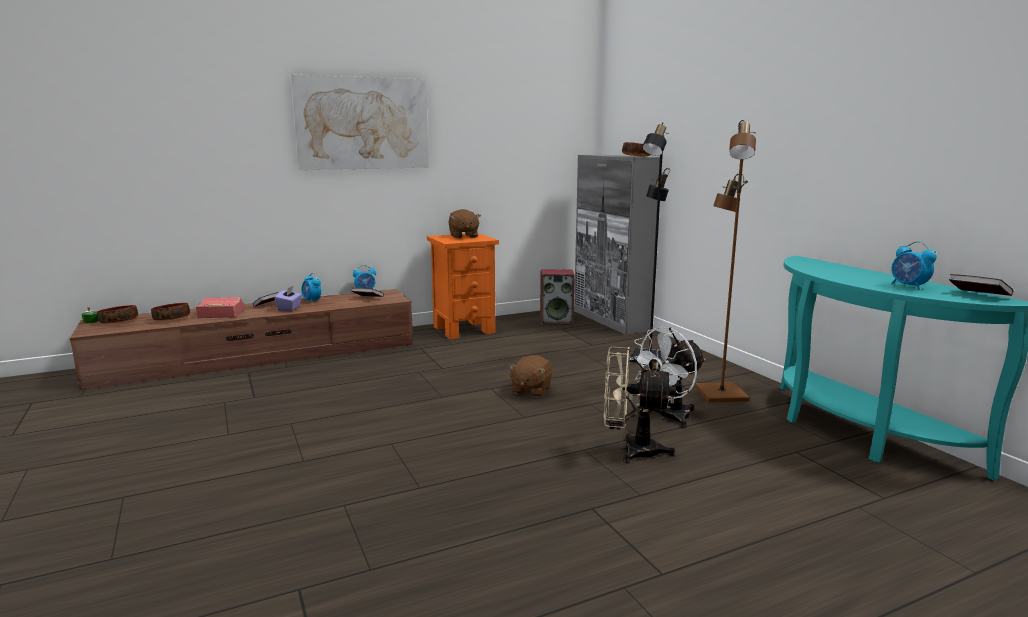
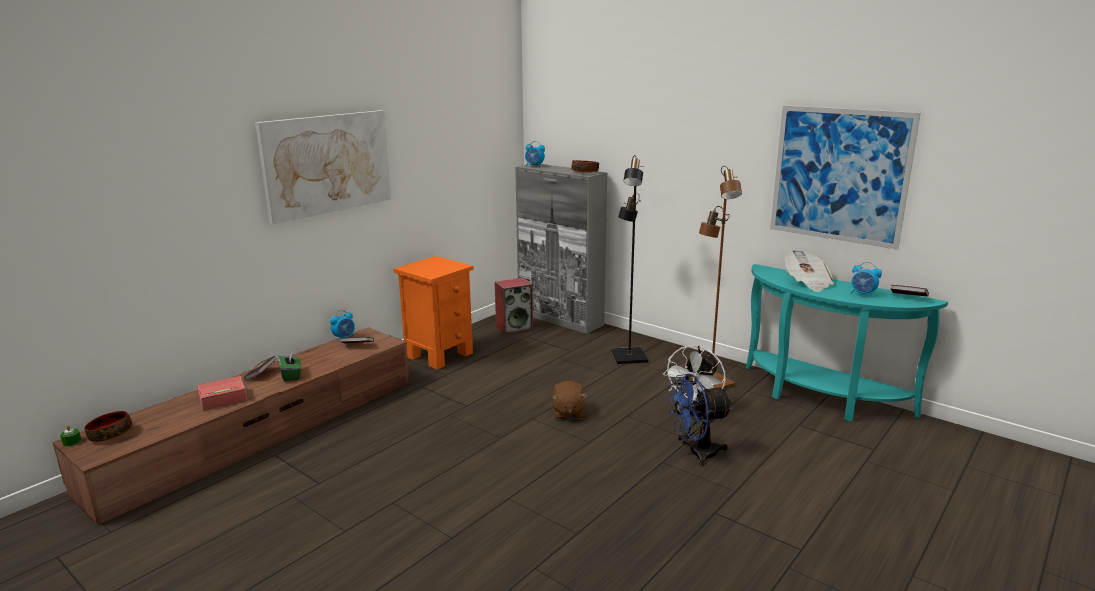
camera: 25 degrees left, 5 degrees up
(172, 319) = (173, 417): bowl -> none
(289, 308) = (291, 375): purple tissue box -> green tissue box
(312, 301) = (302, 361): alarm clock -> alarm clock (534, 166)
(463, 236) = (432, 264): brown plush toy -> none
(631, 450) = (695, 453): beige fan -> blue fan
(841, 272) = (807, 283): none -> newspaper
(900, 132) = (839, 175): none -> picture

